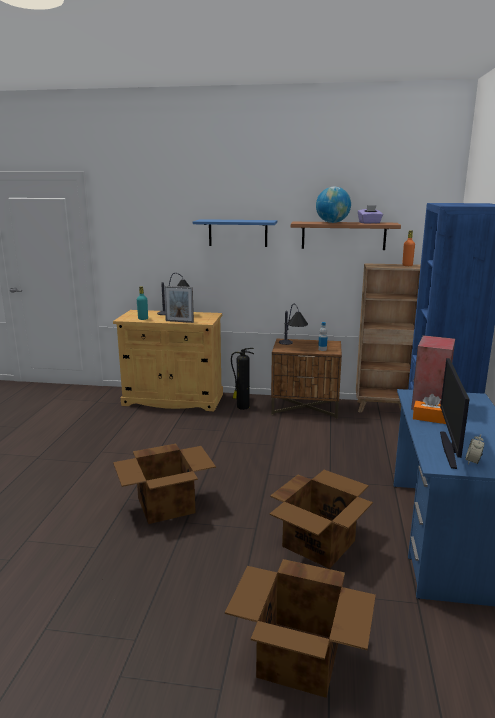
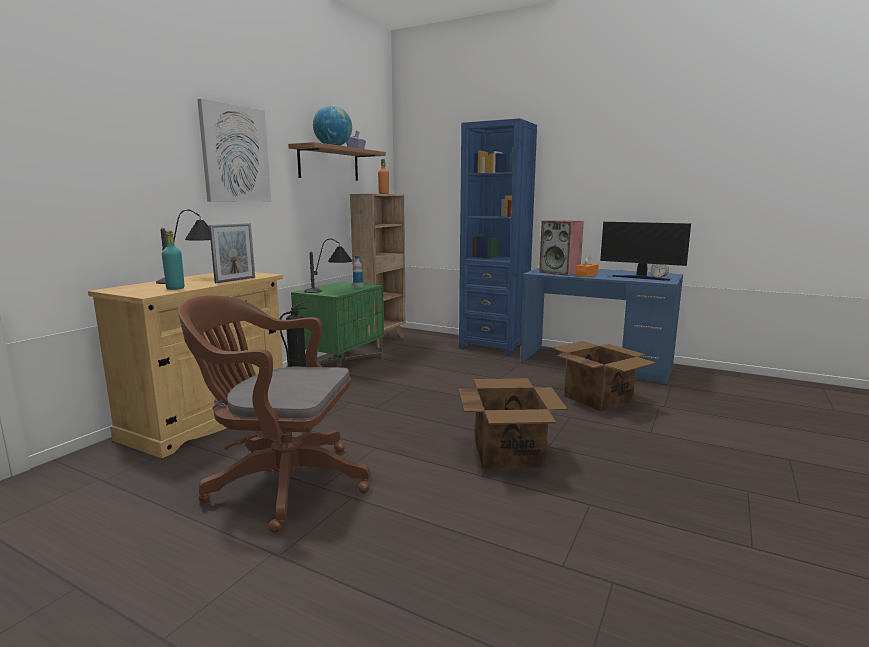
camera: 70 degrees left, 5 degrees down
(102, 440) = (280, 483): none -> brown office chair
(238, 233) = (235, 154): blue shelf -> picture
(300, 658) = (741, 427): cardboard box -> none
(305, 407) = (342, 362): brown nightstand -> green nightstand

